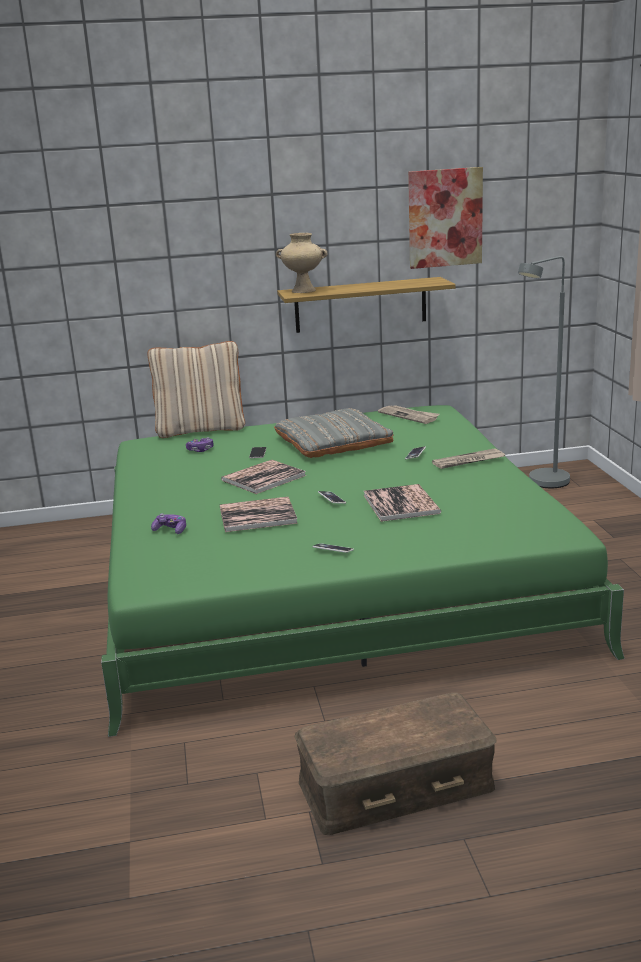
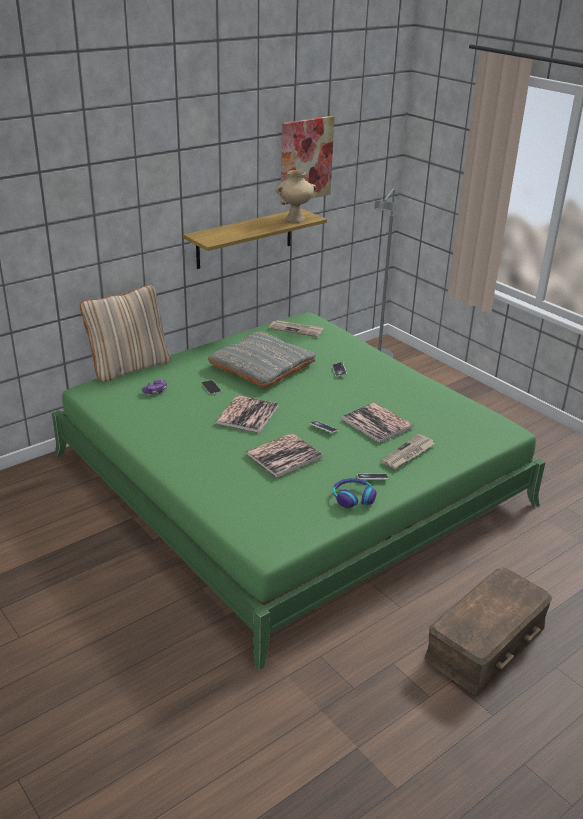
camera: 30 degrees left, 10 degrees up
(170, 530) = (226, 484): game controller -> none
(288, 563) = (353, 497): none -> headphones
(304, 291) = (211, 235): beige vase -> beige vase (295, 219)
(468, 461) = (381, 371): newspaper -> newspaper (408, 454)

